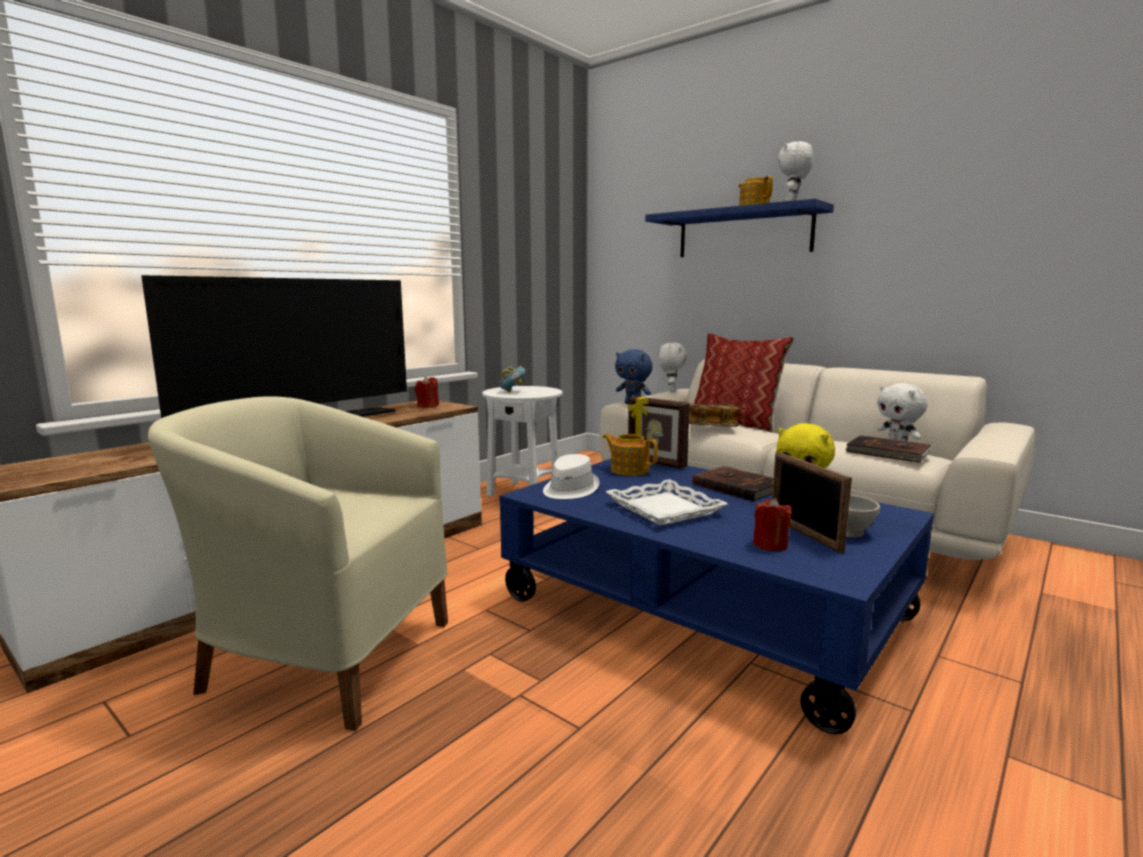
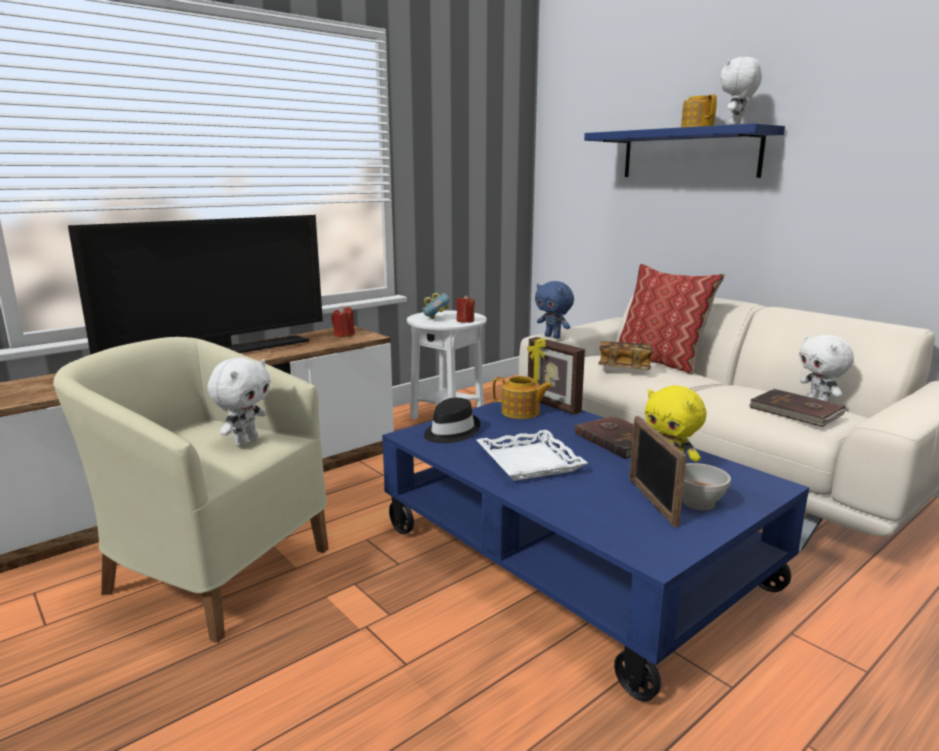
camera: 10 degrees right, 5 degrees up
(569, 489) = (450, 432): white hat -> black hat
(629, 470) = (521, 412): teapot -> teapot turned 150 degrees clockwise
(671, 391) = (604, 320): white plush toy -> white plush toy (245, 441)
(770, 545) = (609, 512): red candle -> red candle (465, 321)

